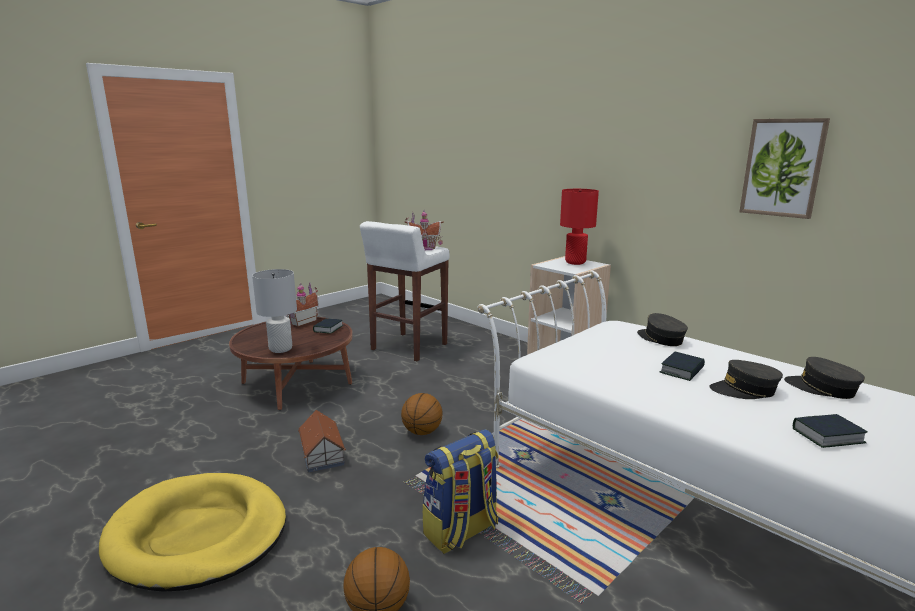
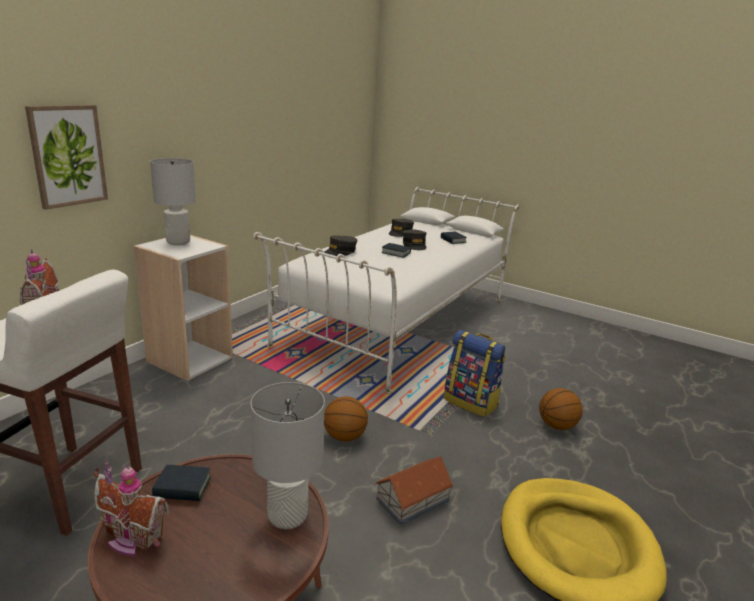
camera: 105 degrees left, 5 degrees up
(575, 263) = (179, 243): red table lamp -> grey table lamp
(782, 168) = (275, 117): picture -> picture (68, 156)

